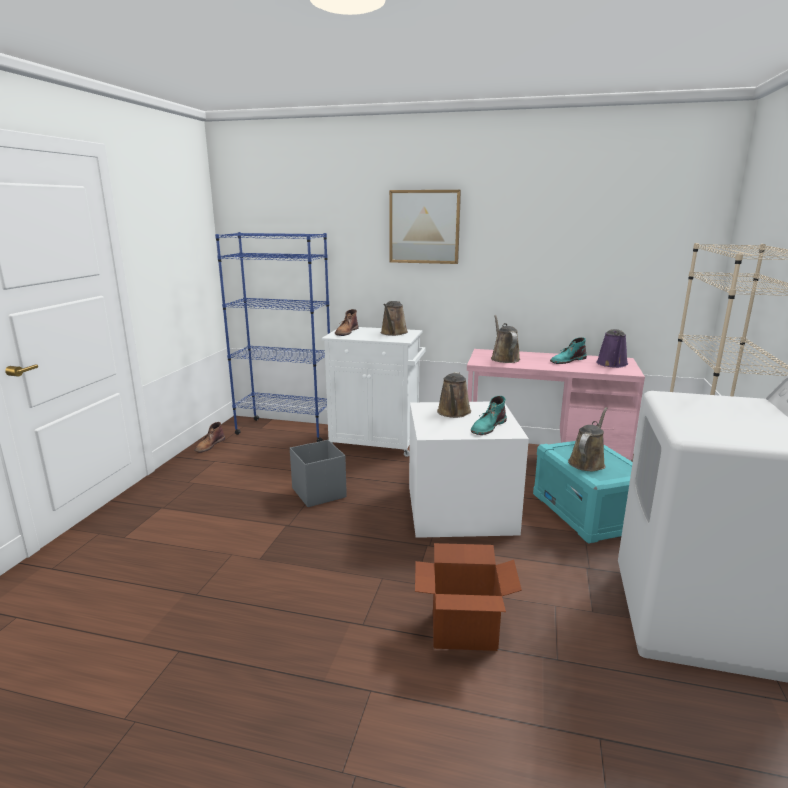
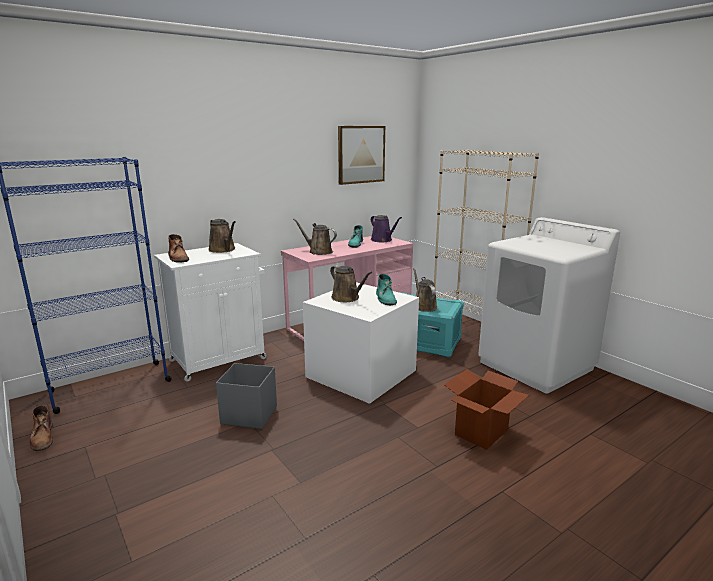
camera: 50 degrees left, 0 degrees up
(424, 227) = (226, 146): picture -> picture (361, 154)

